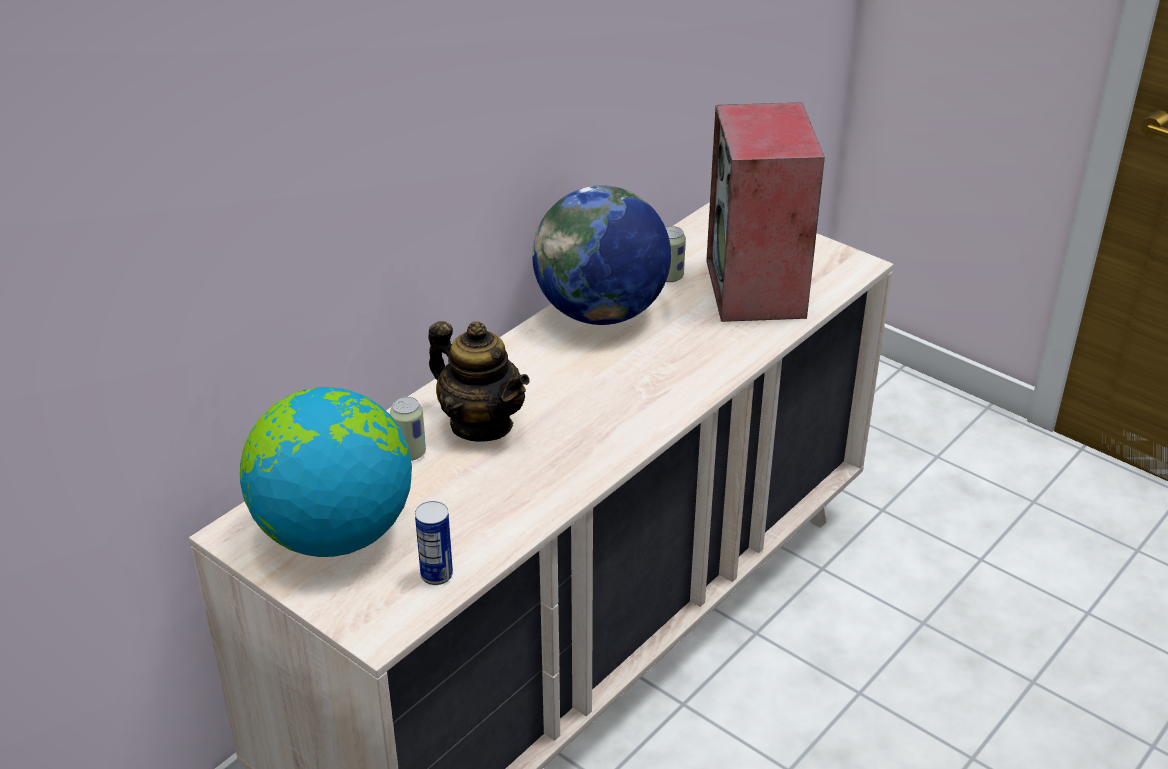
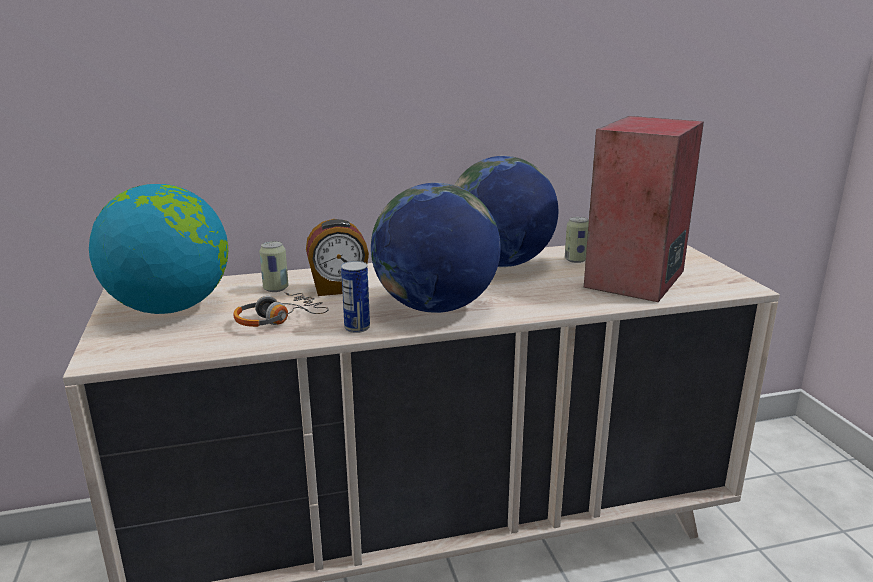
camera: 35 degrees right, 15 degrees down
(436, 575) = (184, 345): can -> can (357, 328)
(481, 424) = (339, 289): teapot -> alarm clock
(481, 497) = (278, 319): none -> headphones
(615, 411) = (435, 307): none -> globe

